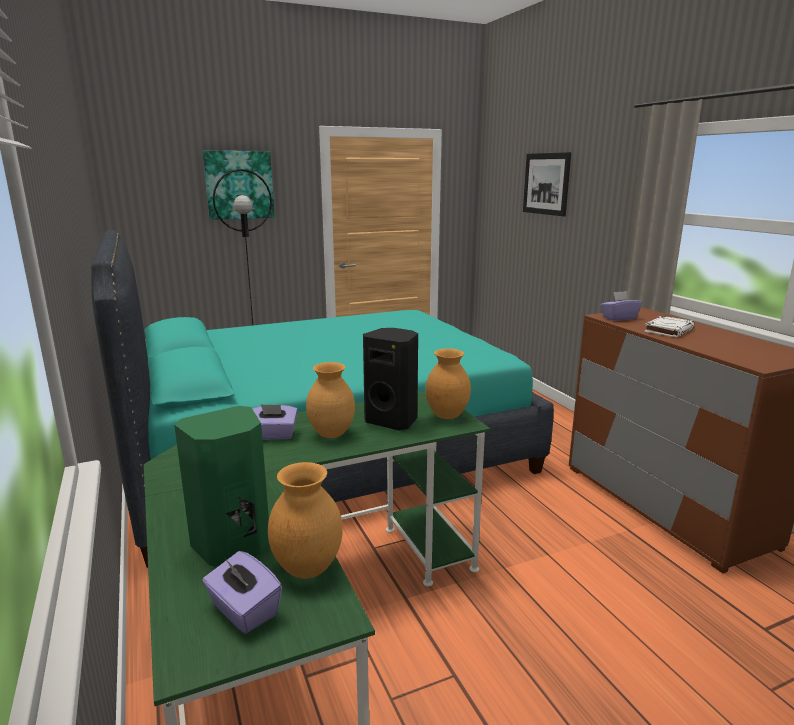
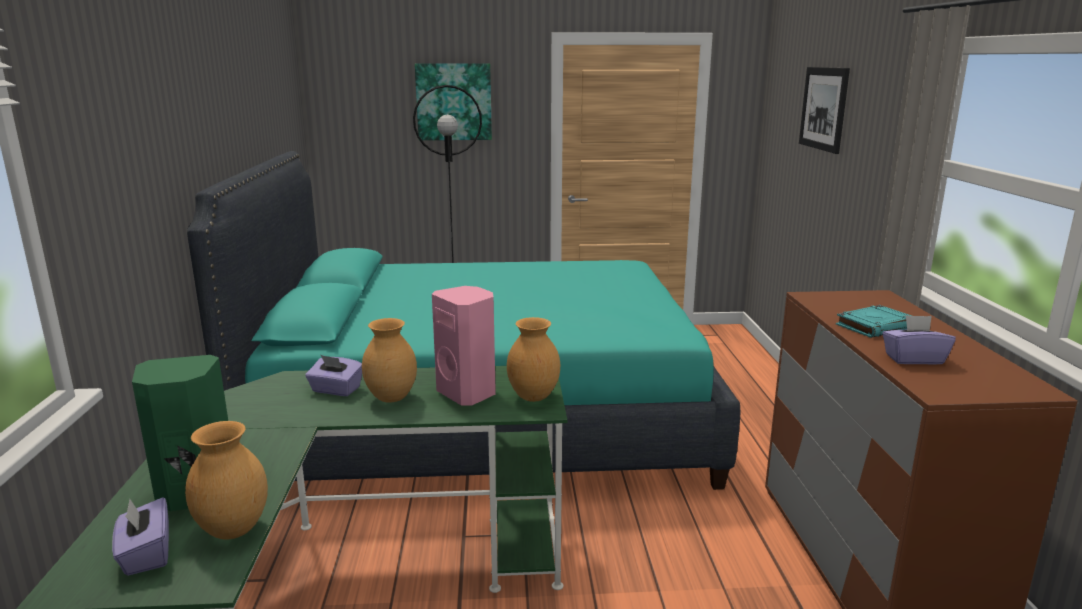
camera: 20 degrees right, 0 degrees up
(392, 421) = (468, 393): black speaker -> pink speaker
(619, 318) = (828, 301): purple tissue box -> purple tissue box (913, 359)
(668, 330) = (875, 326): white book -> turquoise book

